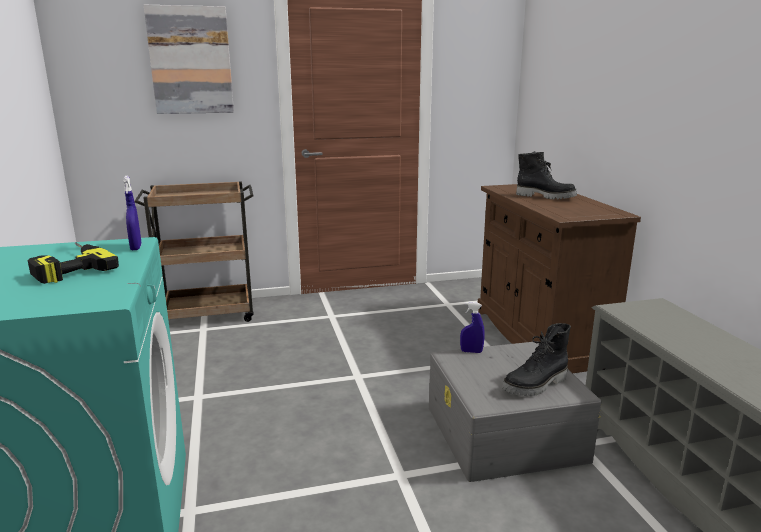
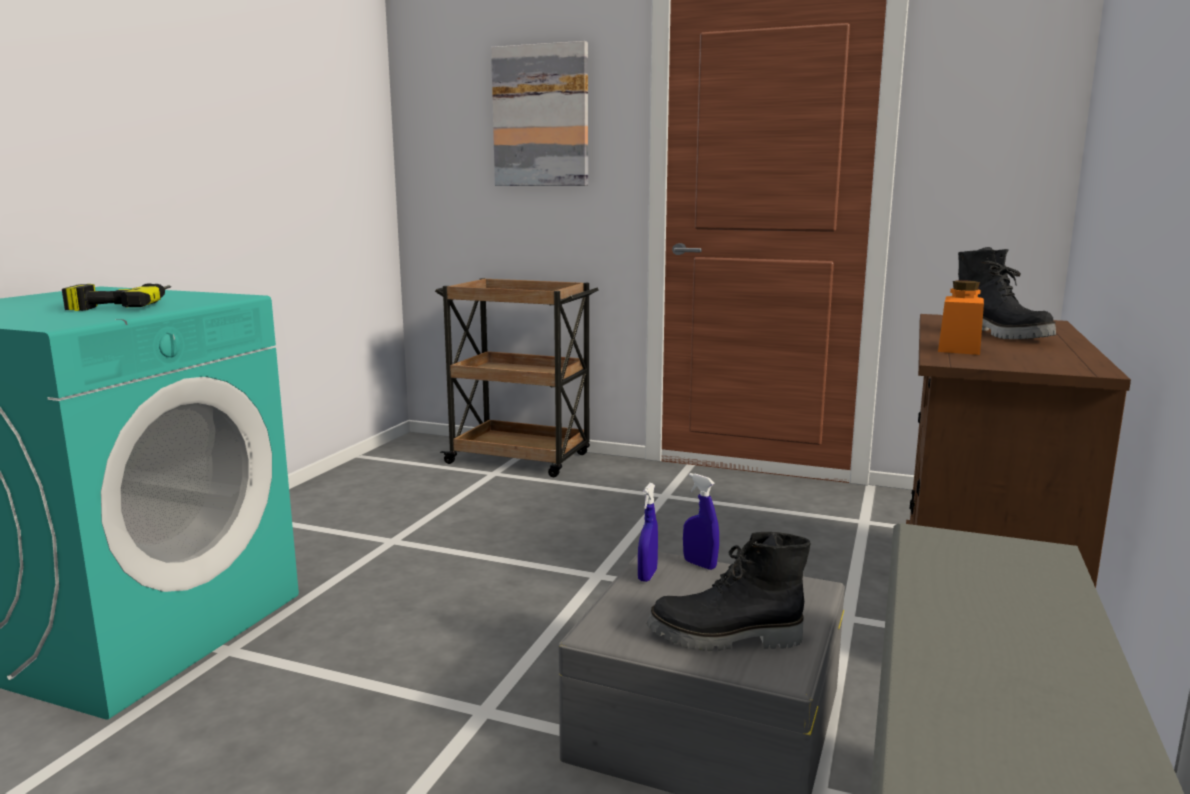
camera: 35 degrees right, 5 degrees down
(136, 247) = (221, 299): blue spray bottle -> blue spray bottle (647, 575)
(551, 209) = (959, 349): none -> orange jar

